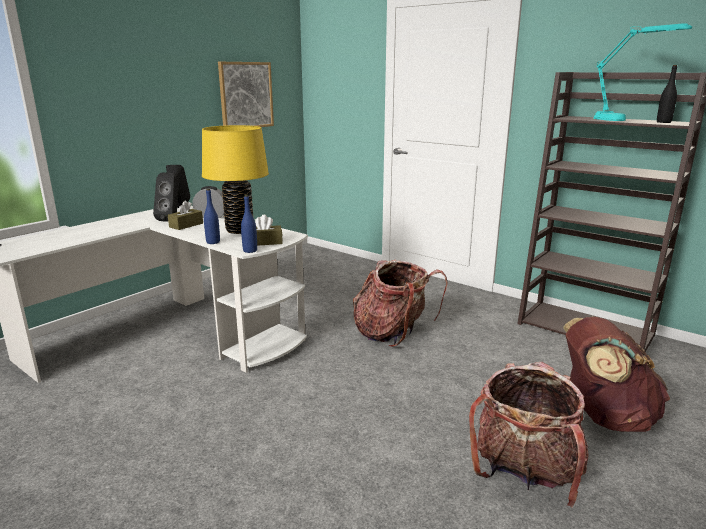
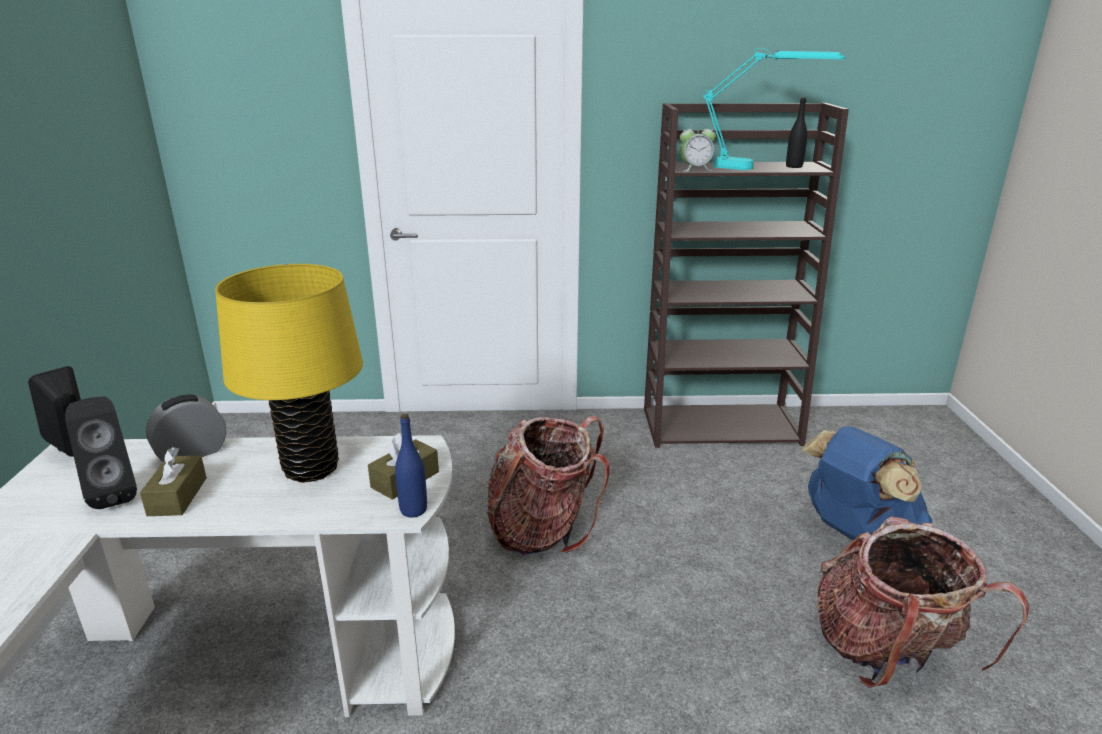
camera: 40 degrees left, 5 degrees up
(213, 242) = (311, 518): blue bottle -> none
(246, 95) = (81, 171): picture -> none
(574, 118) = (695, 169): none -> alarm clock
(604, 416) = (856, 534): brown backpack -> blue backpack

